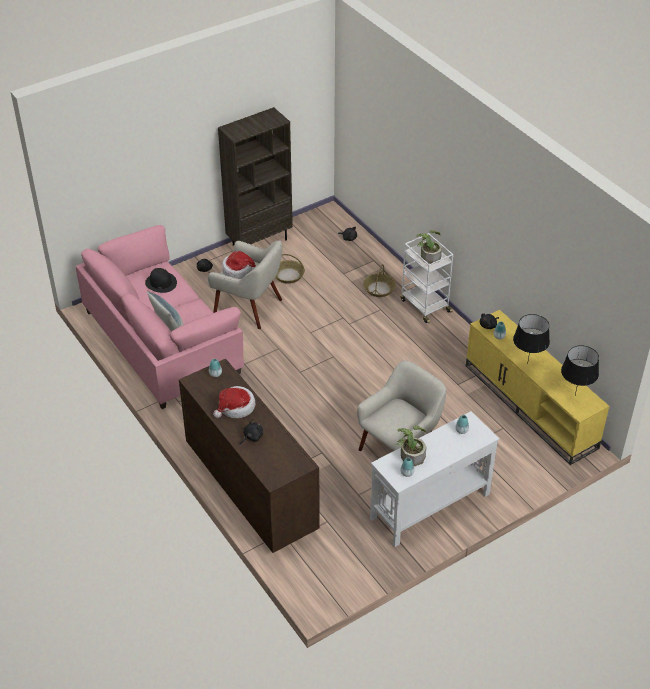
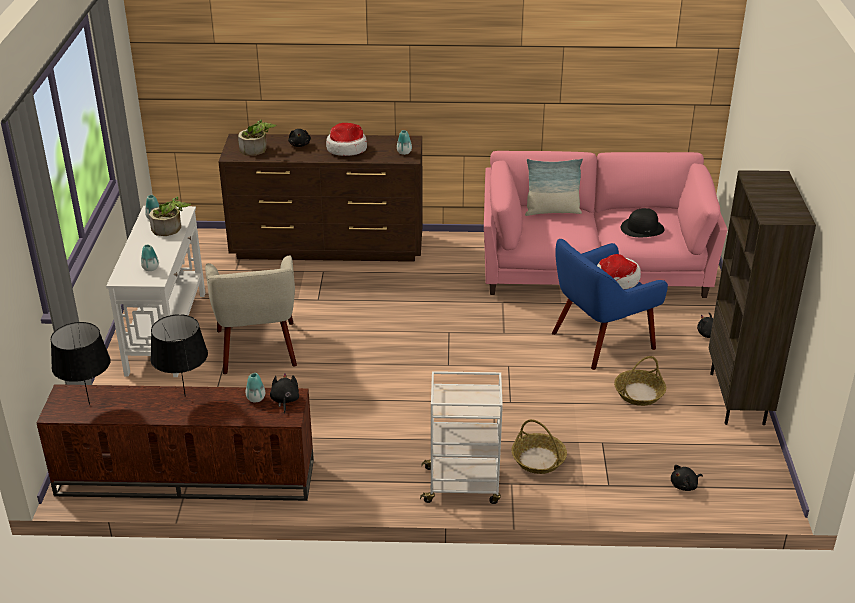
camera: 125 degrees right, 10 degrees down
(249, 307) = (600, 340): beige armchair -> blue armchair
(428, 255) = (465, 400): potted plant -> potted plant (257, 149)
(531, 406) = (184, 479): yellow tv stand -> brown tv stand

